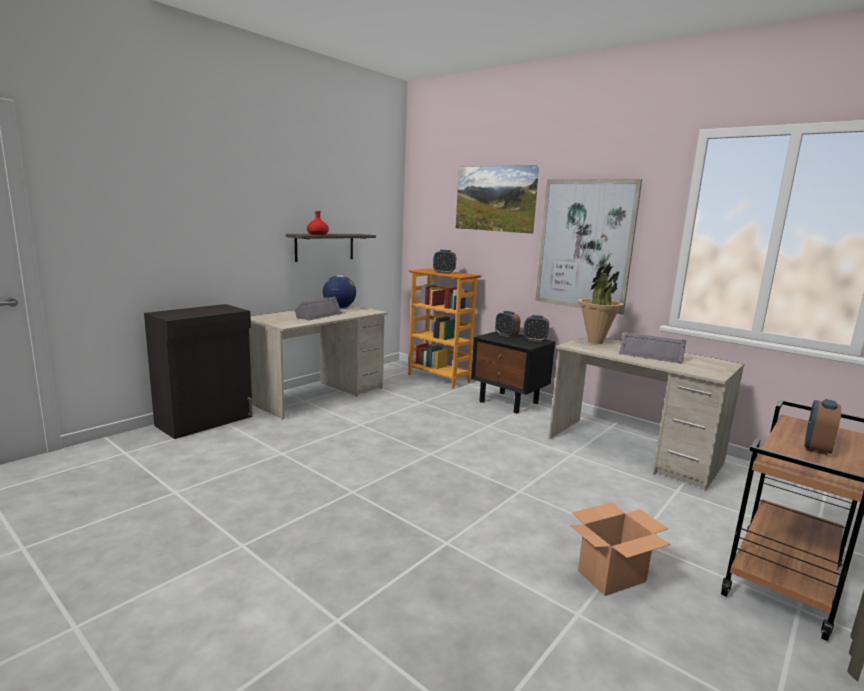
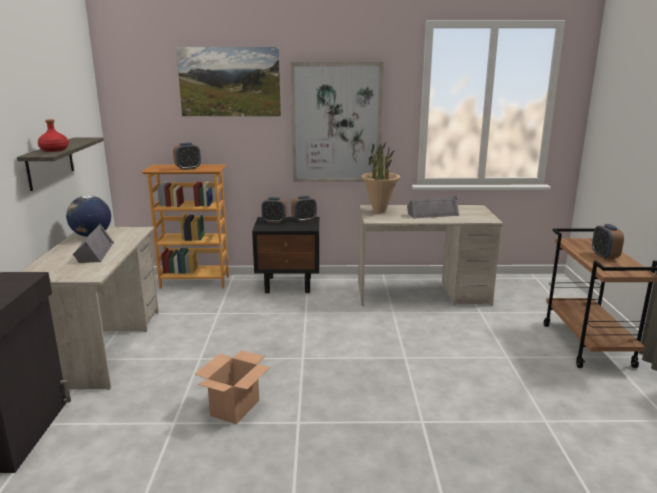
camera: 40 degrees left, 5 degrees up
(612, 576) = (527, 387): cardboard box -> cardboard box (235, 408)

